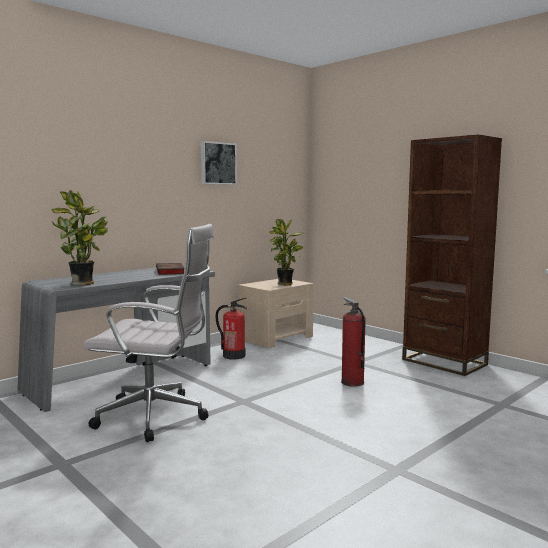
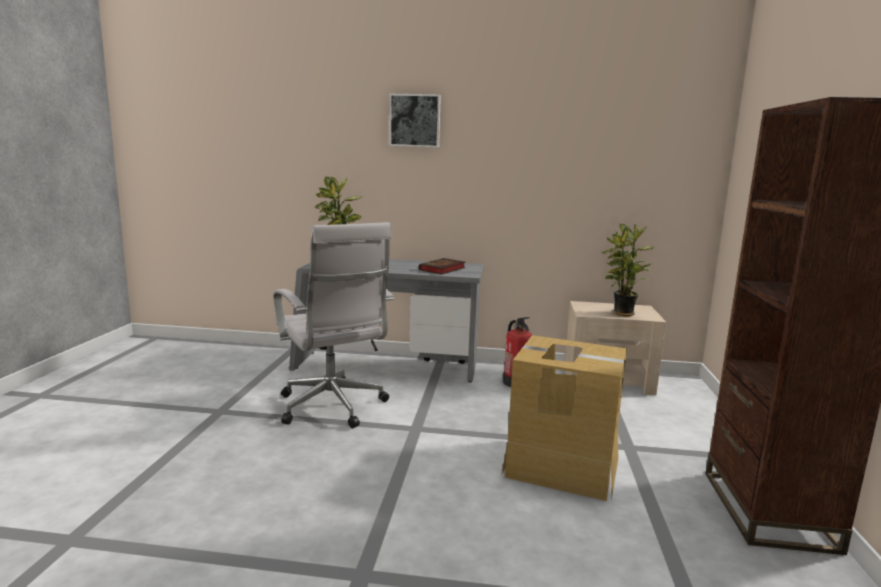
camera: 50 degrees right, 5 degrees up
(217, 163) = (553, 147): picture -> picture (415, 120)
(352, 382) = (561, 466): fire extinguisher -> cardboard box

